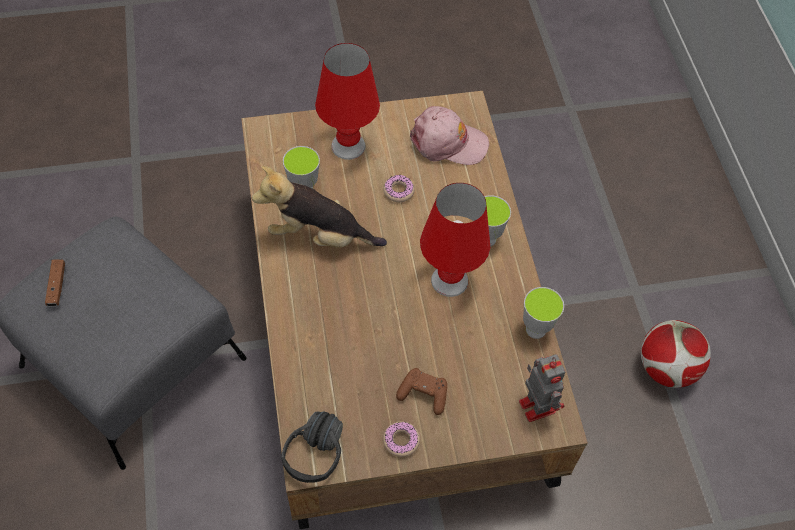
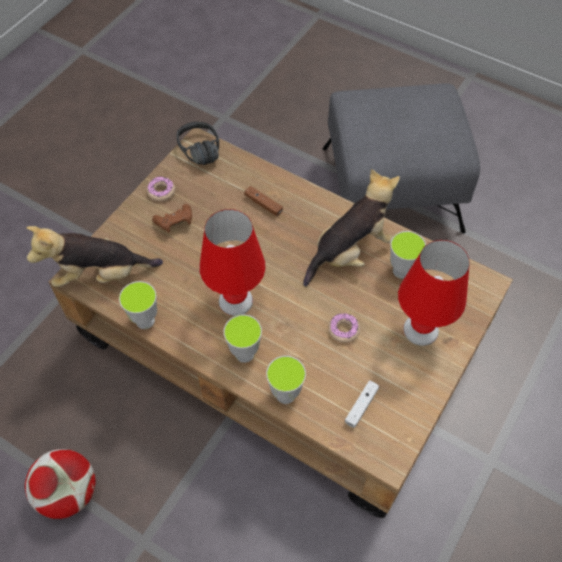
camera: 135 degrees right, 0 degrees up
(57, 286) = (437, 105): brown game controller -> brown game controller (263, 204)
(448, 142) = (361, 406): pink cap -> white game controller
(488, 190) = (285, 394): none -> cup
(536, 405) = (100, 275): toy robot -> plush toy

